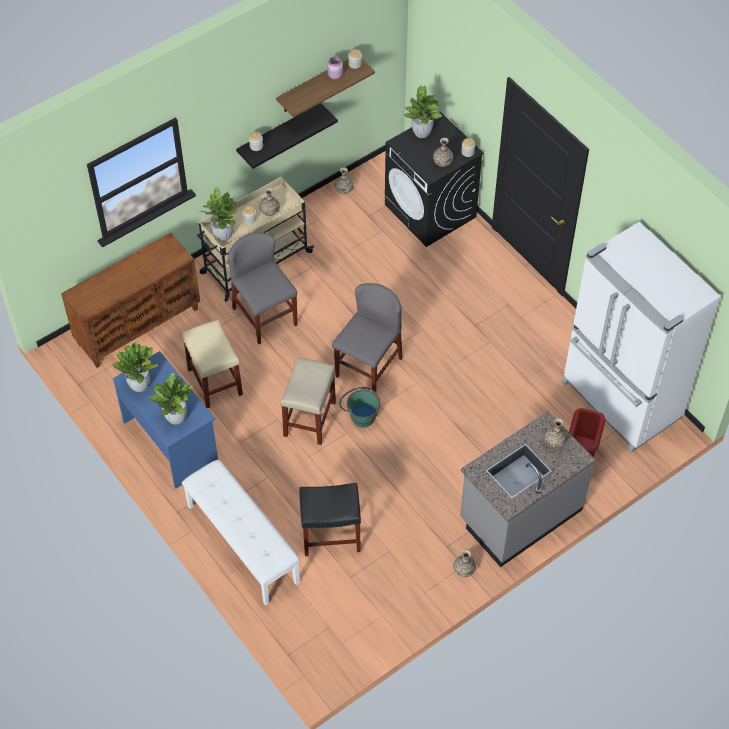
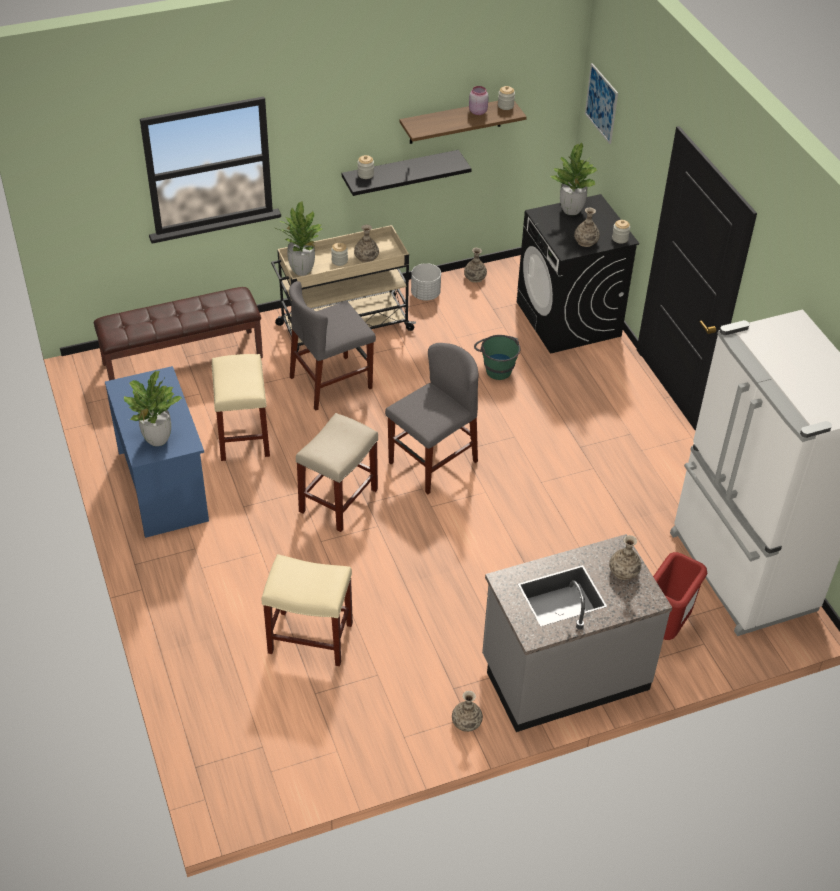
camera: 15 degrees right, 10 degrees down
(138, 325) = (183, 359): brown cabinet -> brown bench
(140, 385) = (132, 396): potted plant -> none
(242, 544) = (196, 619): white bench -> none
(265, 317) = (331, 382): grey chair -> grey chair turned 105 degrees counterclockwise
(310, 215) = (425, 294): none -> white planter
(330, 536) = (309, 638): black stool -> beige stool
(360, 415) = (401, 510): green bucket -> green bucket (496, 367)
(430, 45) = (601, 103): none -> picture

